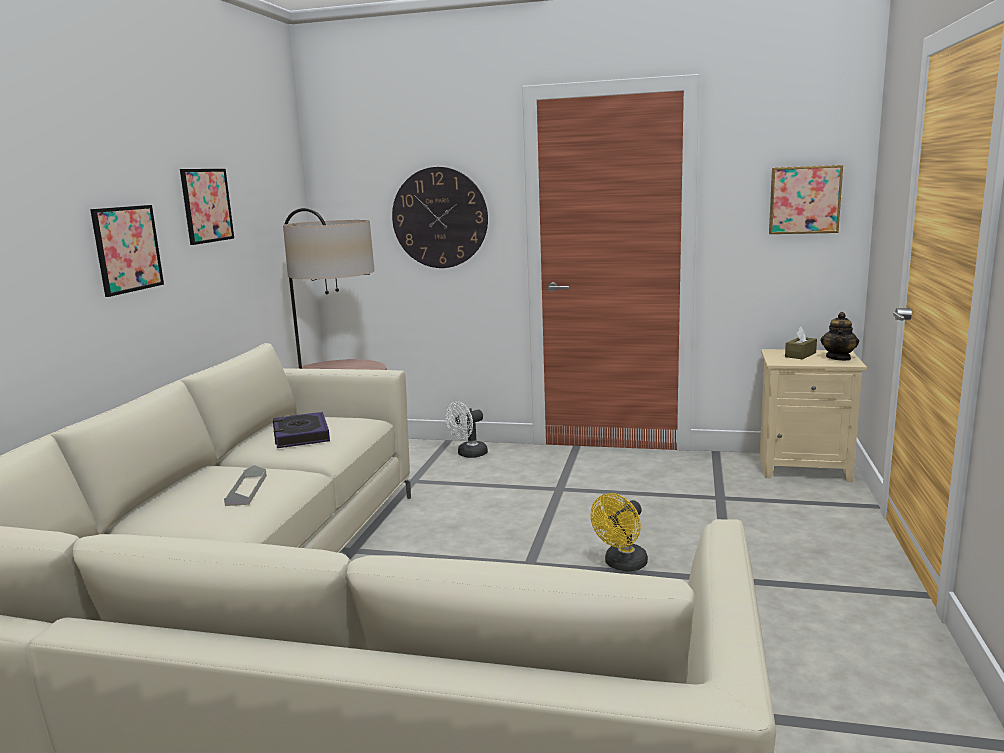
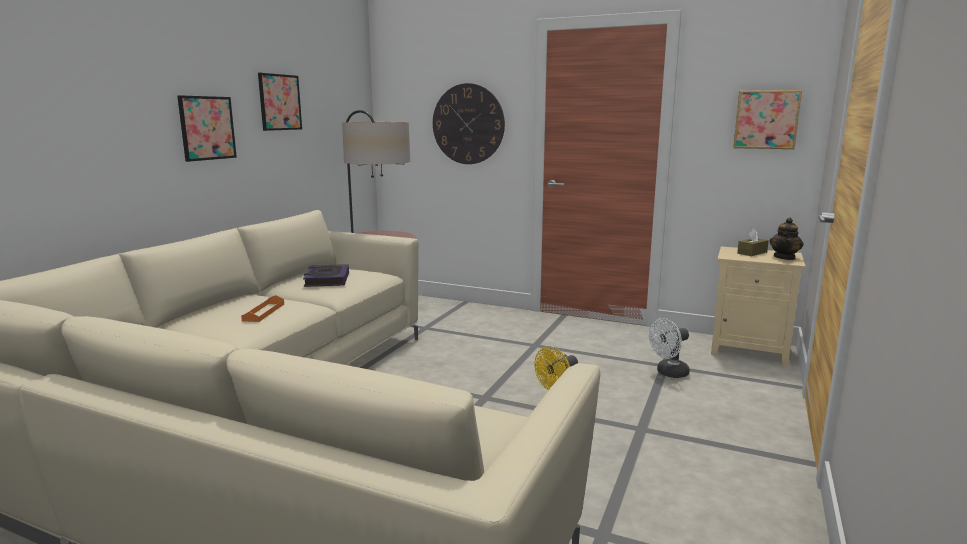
camera: 10 degrees right, 0 degrees up
(246, 490) = (264, 312): grey tray -> orange tray
(468, 454) = (476, 313): white fan -> white fan (668, 373)

